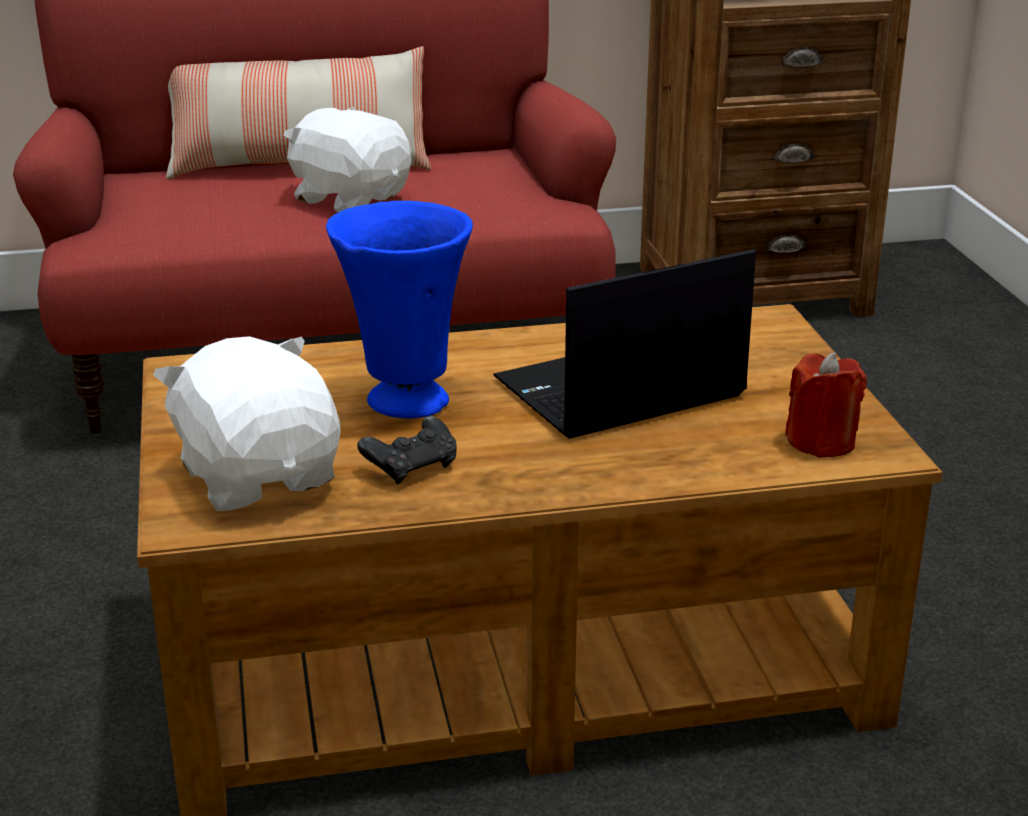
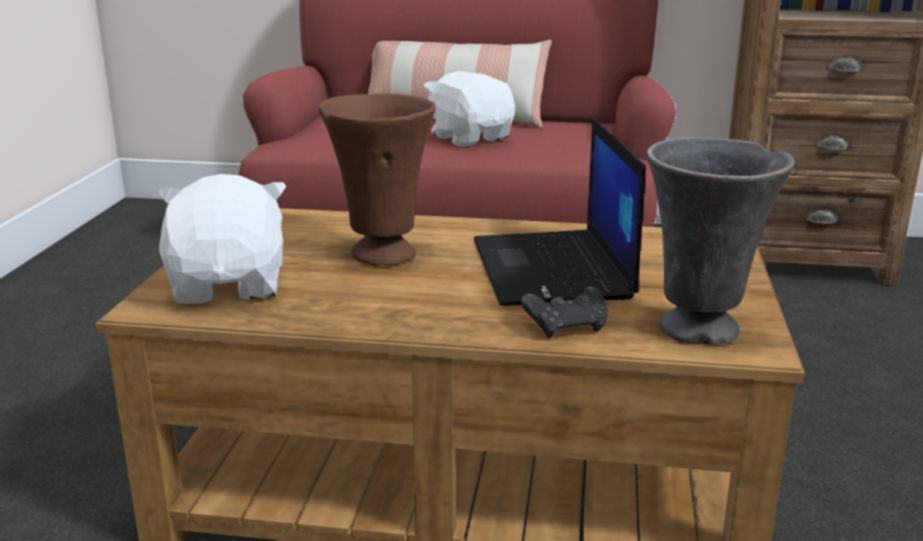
camera: 20 degrees right, 5 degrees down
(404, 401) = (381, 254): blue vase -> brown vase
(412, 467) = (344, 297): black game controller -> black game controller (566, 327)
(618, 390) = (553, 270): laptop -> laptop turned 90 degrees counterclockwise
(821, 442) = (701, 331): red candle -> grey vase

